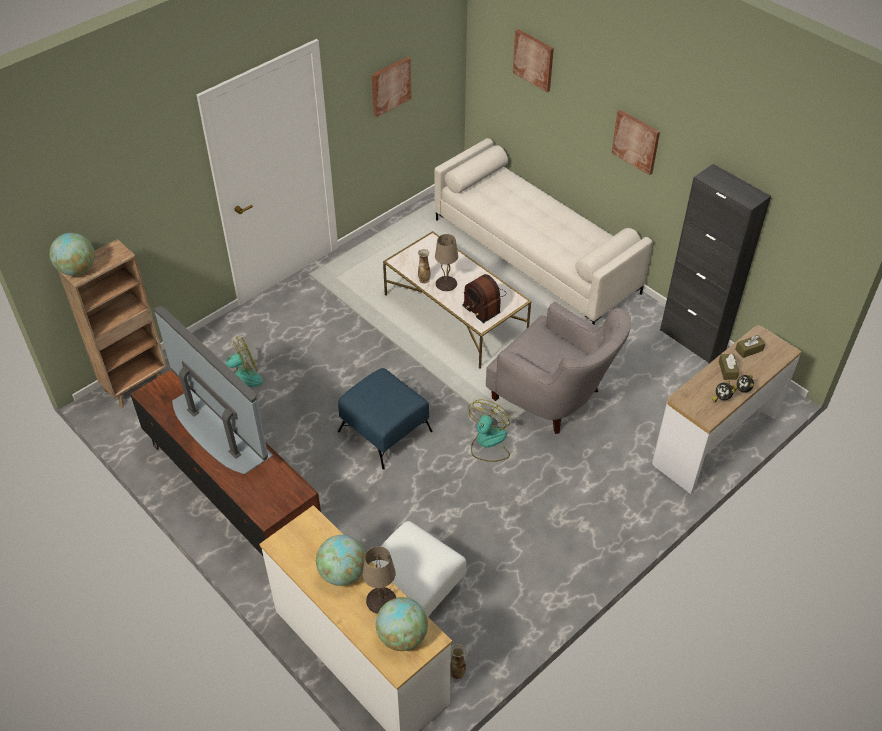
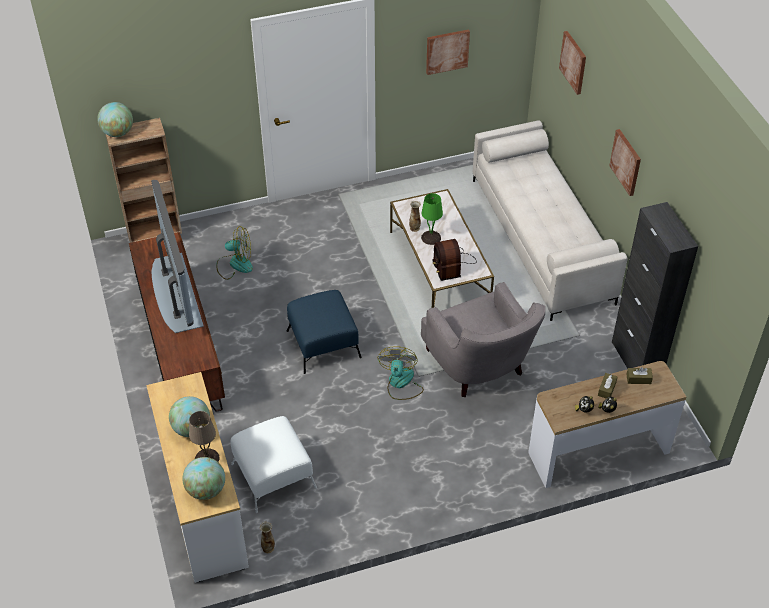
camera: 25 degrees right, 0 degrees up
(446, 283) = (431, 237): beige table lamp -> green table lamp
(488, 443) = (401, 383): fan -> fan turned 45 degrees counterclockwise

